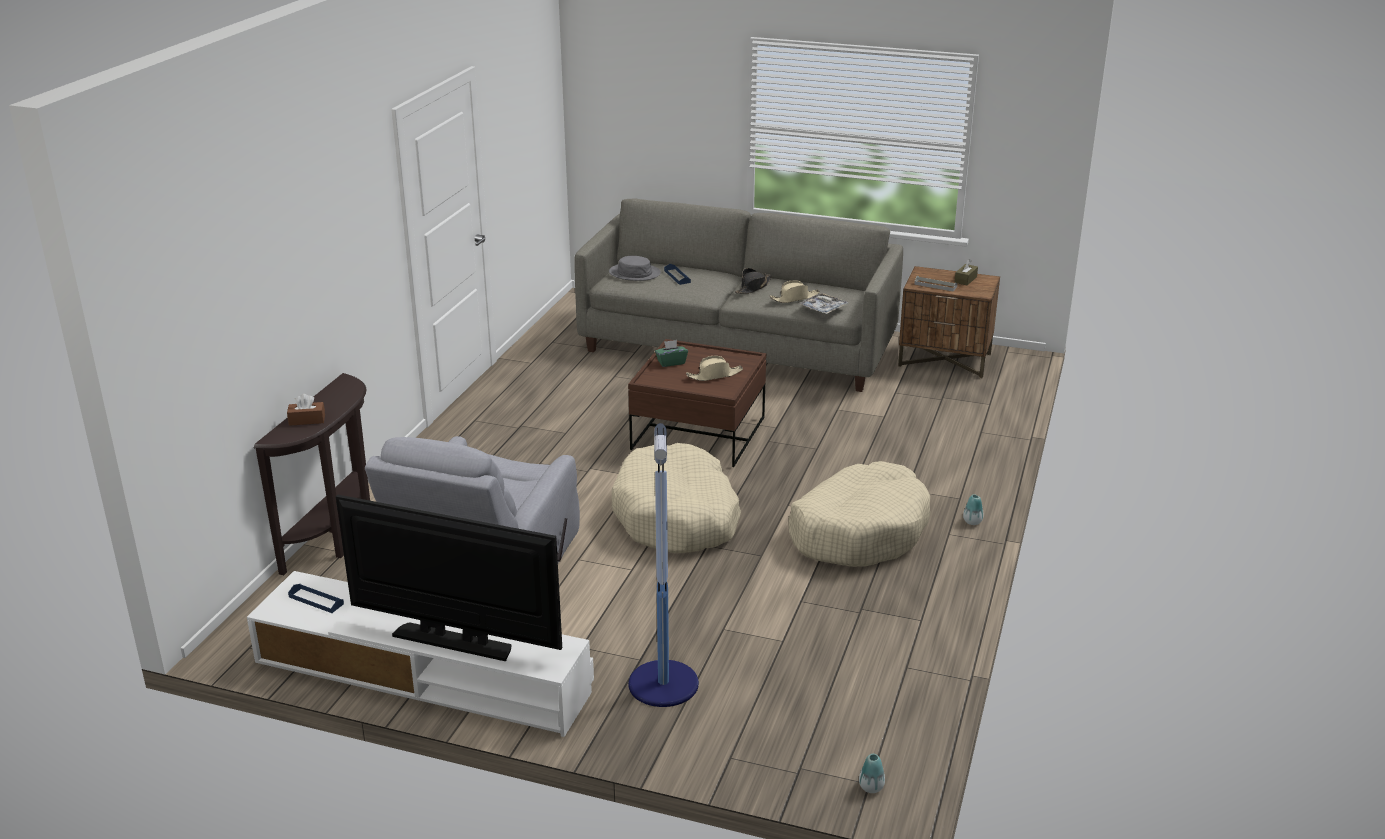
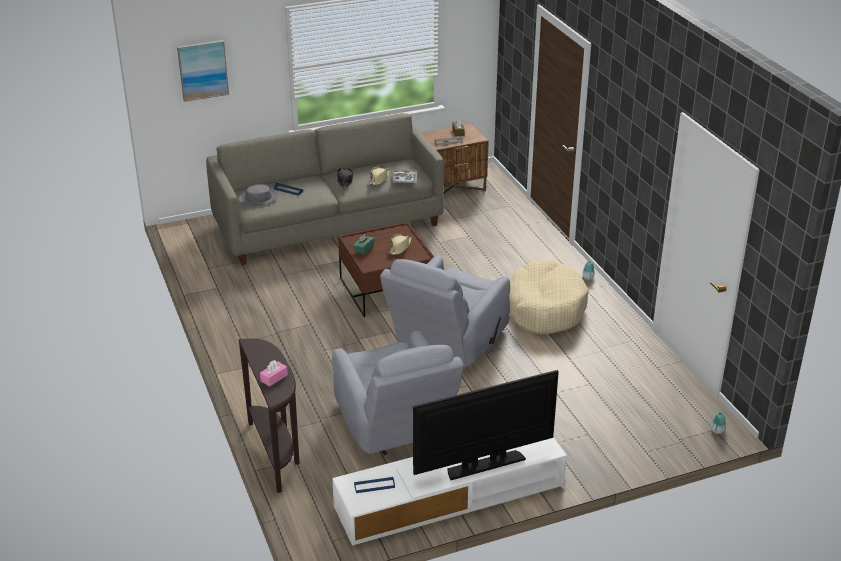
camera: 40 degrees left, 5 degrees up
(307, 420) = (274, 378): brown tissue box -> pink tissue box
(637, 98) = (203, 70): none -> picture
(664, 686) = (571, 436): floor lamp -> none
(677, 517) = (447, 344): beige dog bed -> grey armchair

